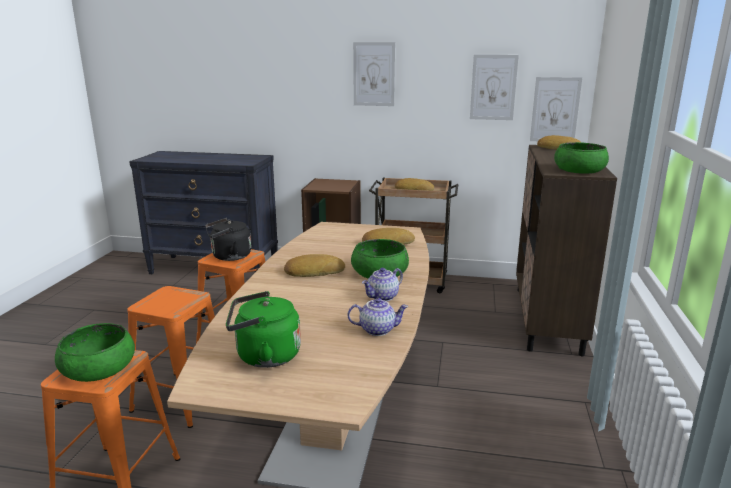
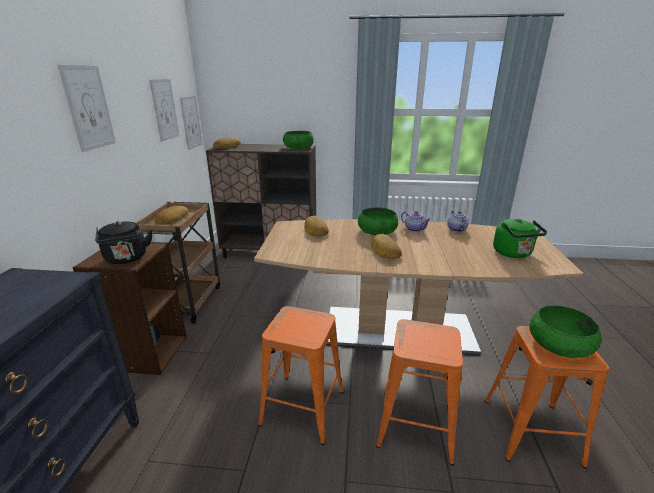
camera: 95 degrees left, 5 degrees up
(229, 257) = (302, 326): black kettle -> black kettle (127, 259)

